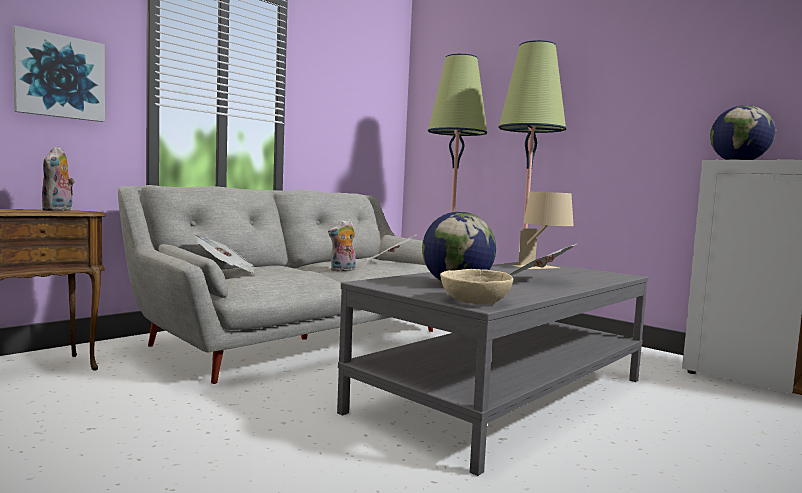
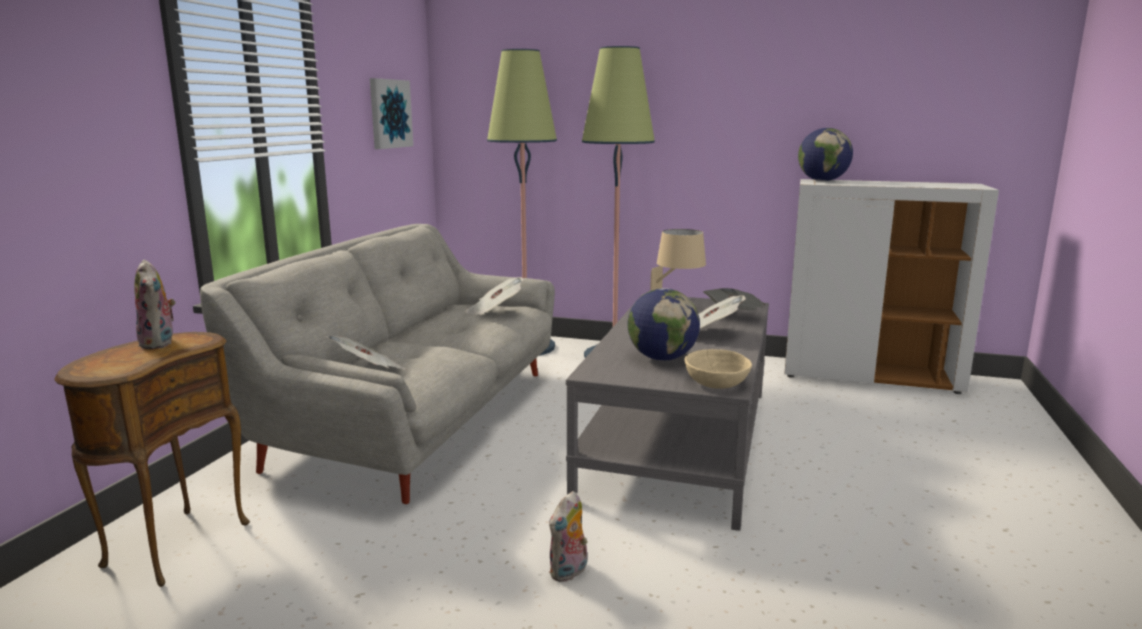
camera: 25 degrees left, 10 degrees up
(60, 77) = (84, 148): picture -> picture (389, 114)
(342, 270) = (460, 335): plush toy -> plush toy (569, 572)
(590, 277) = (734, 316): none -> newspaper

